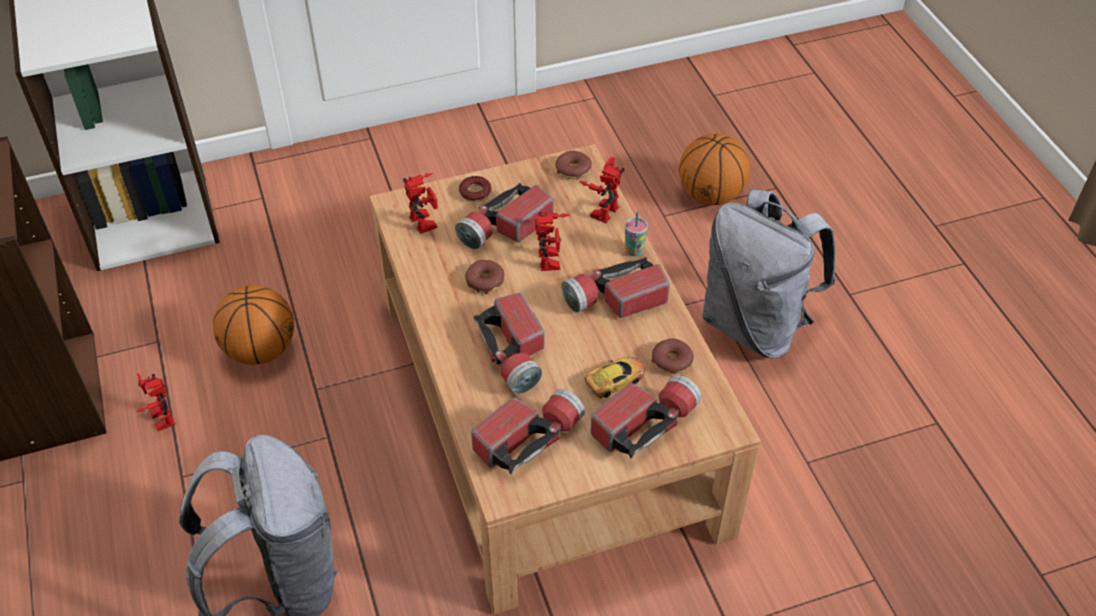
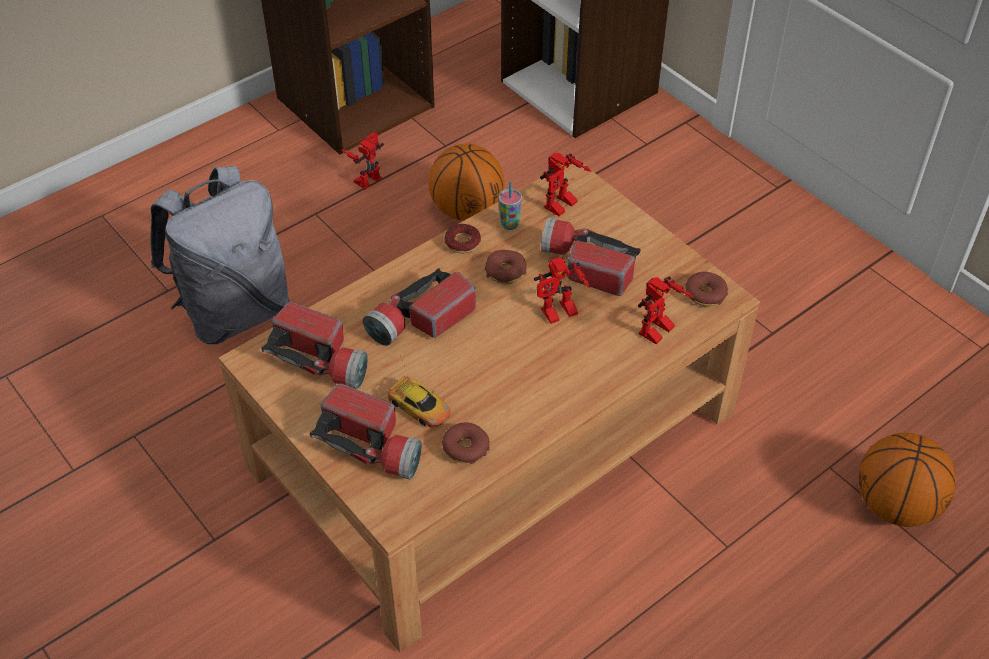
camera: 70 degrees right, 0 degrees up
(475, 192) = (623, 229): donut -> donut (462, 242)
(602, 209) = (658, 334): toy robot -> toy robot turned 120 degrees clockwise
(615, 299) = (530, 379): flashlight -> none
(634, 251) = (610, 377): cup -> cup (509, 224)
(755, 325) = (708, 602): grey backpack -> none

